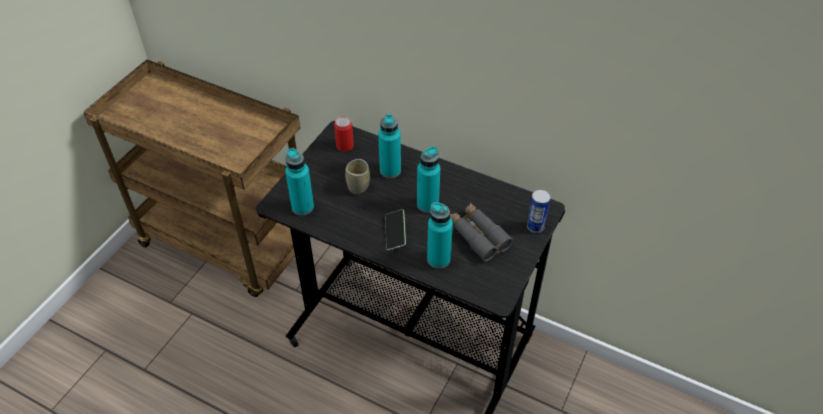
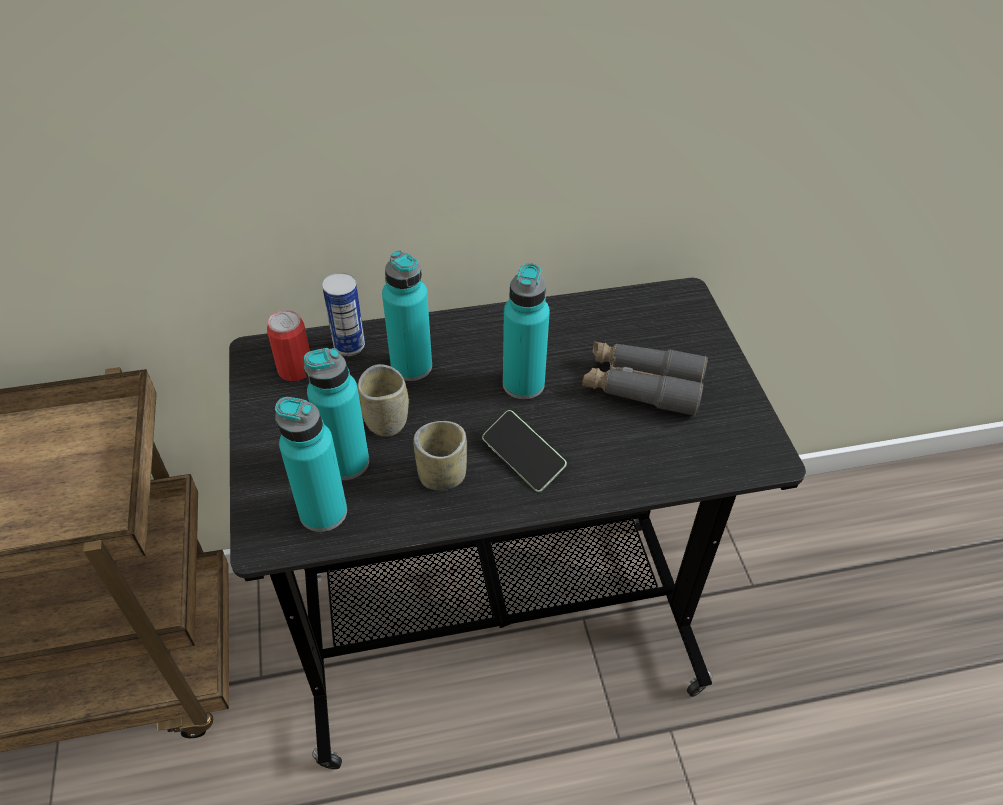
camera: 40 degrees left, 0 degrees up
(357, 220) = (442, 475): none -> cup
(438, 259) = (628, 455): turquoise bottle -> turquoise bottle (346, 462)
(535, 227) = (699, 327): can -> can (349, 346)

